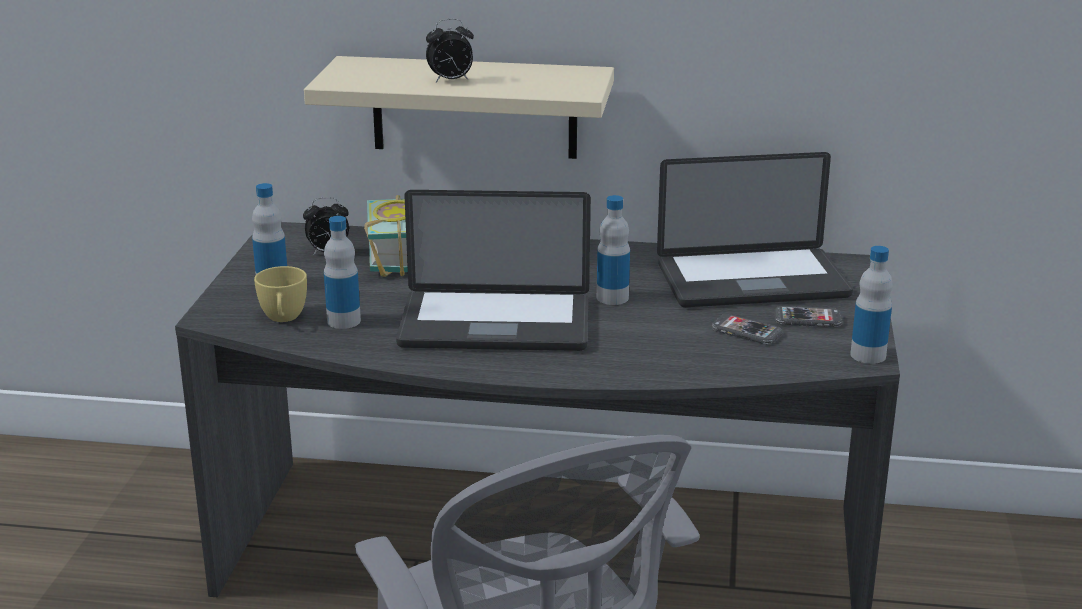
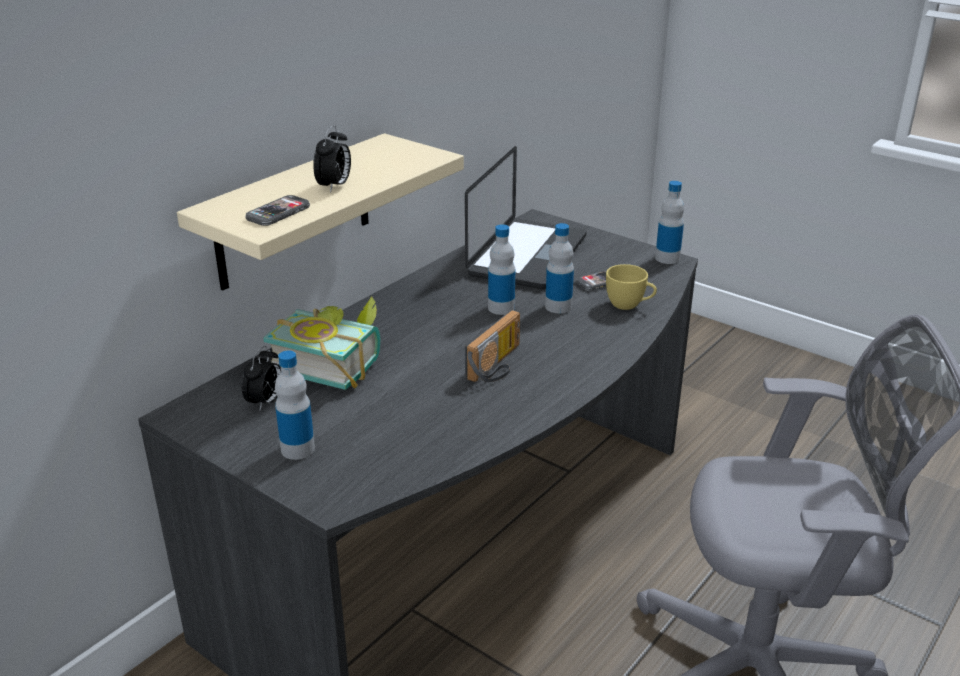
camera: 60 degrees left, 5 degrees up
(283, 319) = (381, 461): yellow cup -> yellow cup (629, 305)
(344, 321) = (420, 431): bottle -> bottle (558, 307)
(495, 325) = (499, 365): laptop -> radio
(807, 319) = (601, 258): phone -> phone (278, 213)

